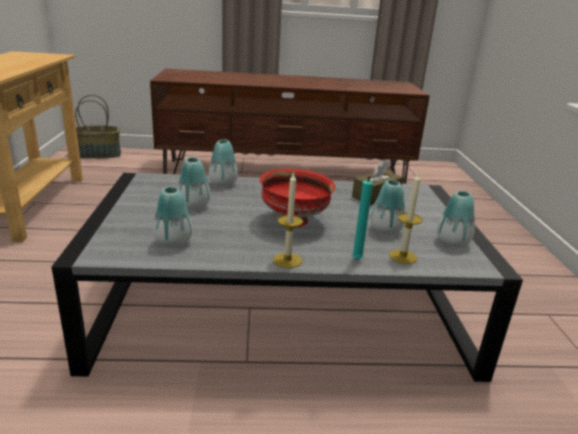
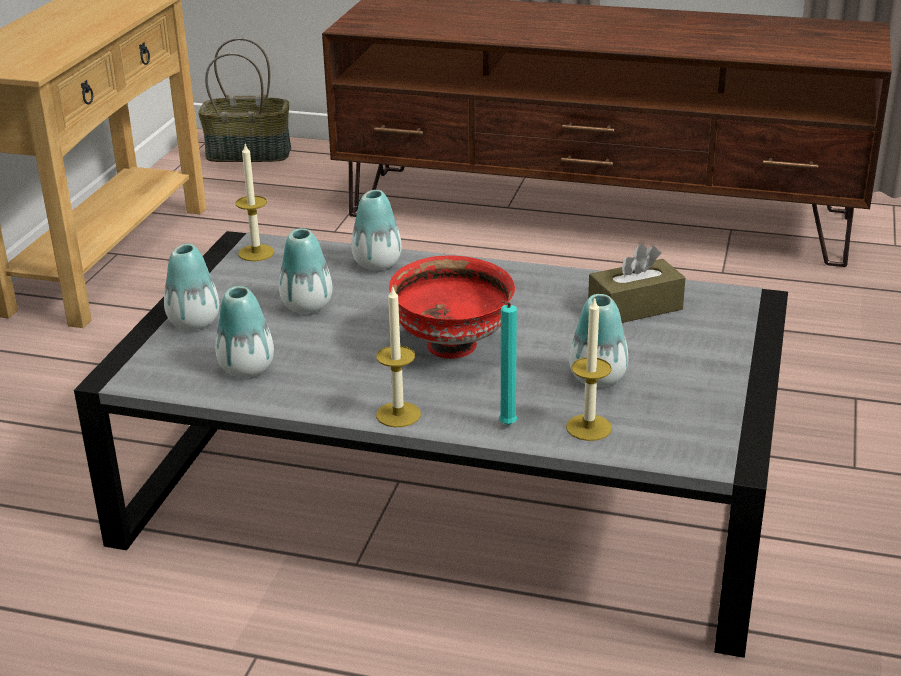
camera: 20 degrees right, 5 degrees up
(147, 182) = (256, 253): none -> candle
(452, 243) = (698, 412): vase -> vase (194, 322)

